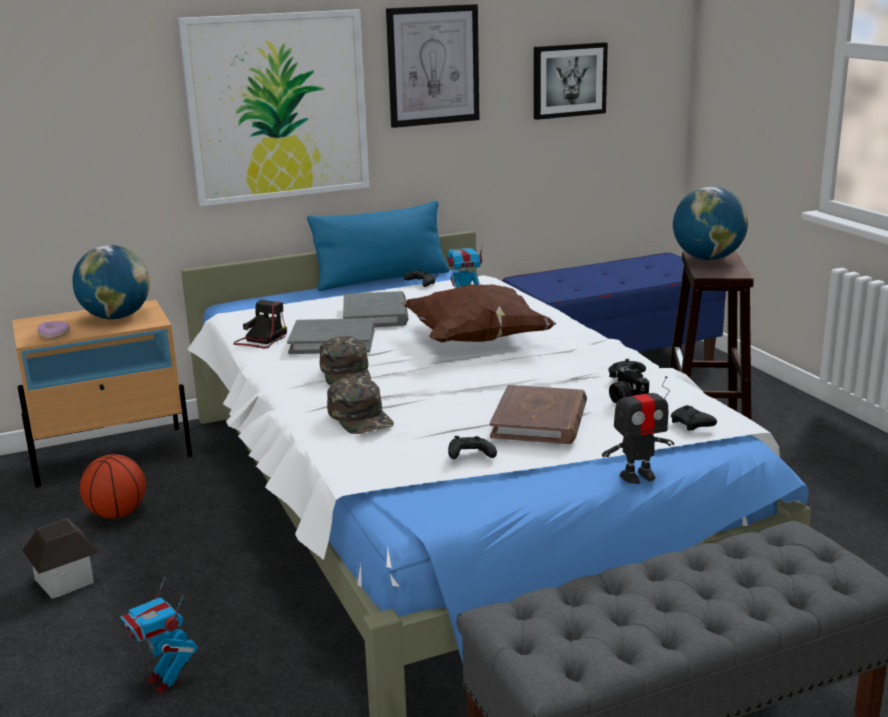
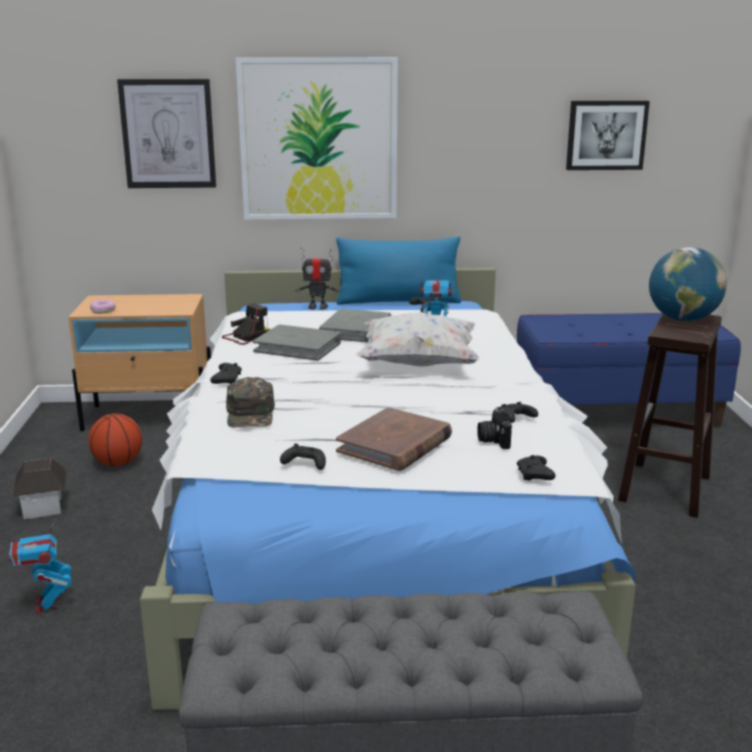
camera: 20 degrees right, 0 degrees up
(116, 317) = (160, 303): globe -> none
(293, 387) = (227, 379): none -> black game controller
(346, 372) = (280, 374): green cap -> none
(433, 65) = (467, 112): picture -> picture (168, 134)
(476, 340) = (418, 364): brown pillow -> white pillow
(638, 476) = (439, 513): toy robot -> toy robot (317, 307)

